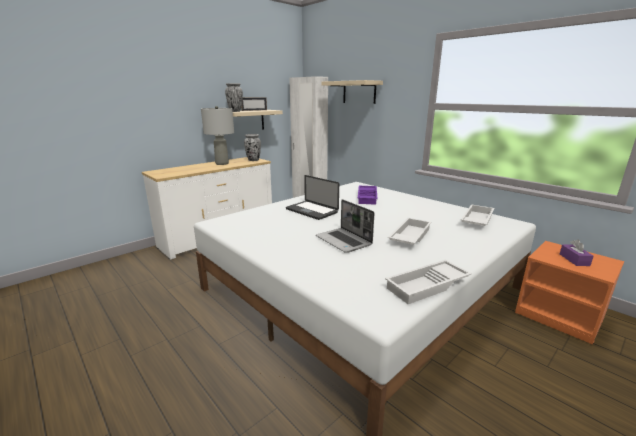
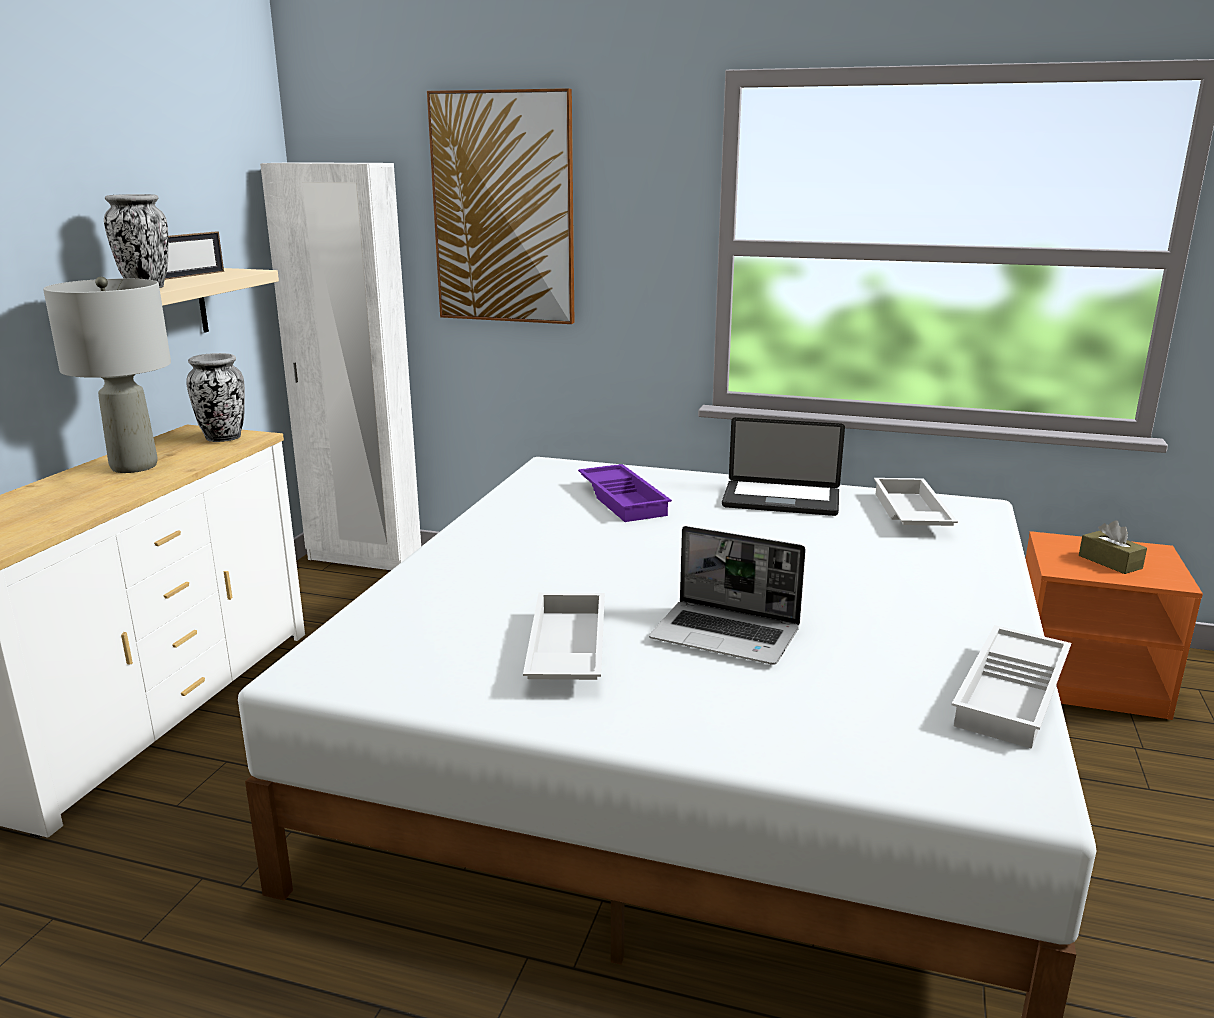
camera: 30 degrees left, 0 degrees up
(311, 211) = (539, 569): laptop -> laptop (781, 500)
(359, 92) = (504, 209): beige shelf -> picture
(409, 236) = (840, 586): white tray -> white tray (564, 650)
(574, 260) = (1110, 562): purple tissue box -> brown tissue box

